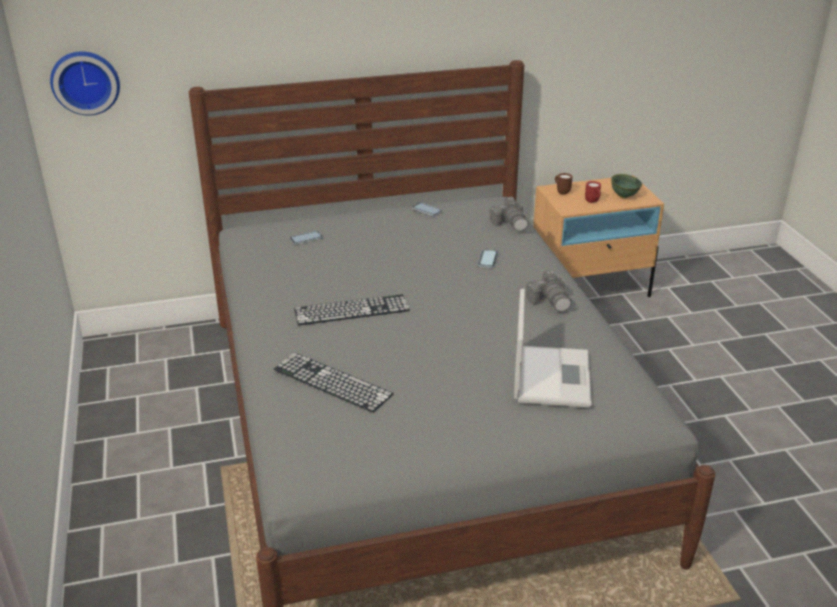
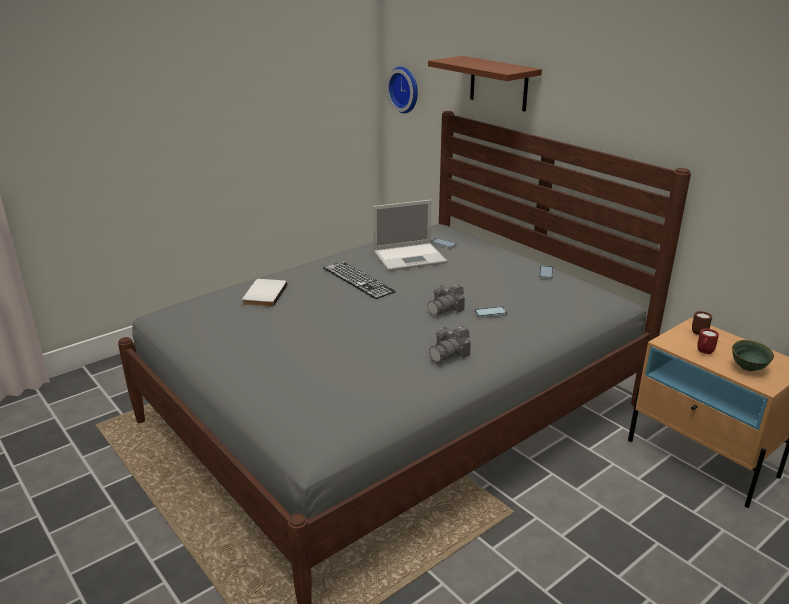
camera: 65 degrees right, 5 degrees down
(263, 35) = (498, 83): none -> brown shelf
(332, 382) = (263, 295): keyboard -> white book
(510, 223) = (571, 310): camera -> camera (446, 309)
(551, 375) = (328, 375): laptop -> laptop (410, 257)

